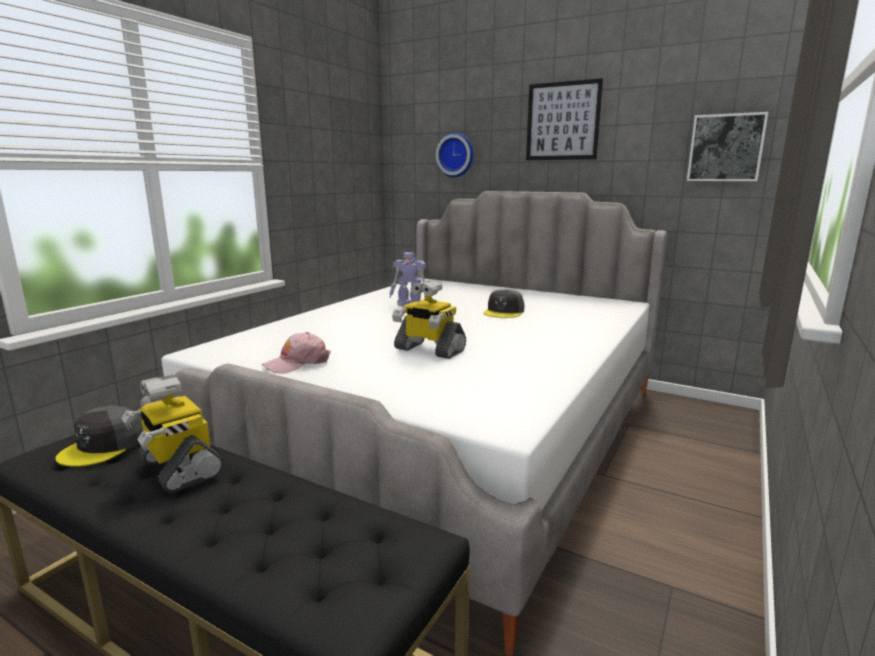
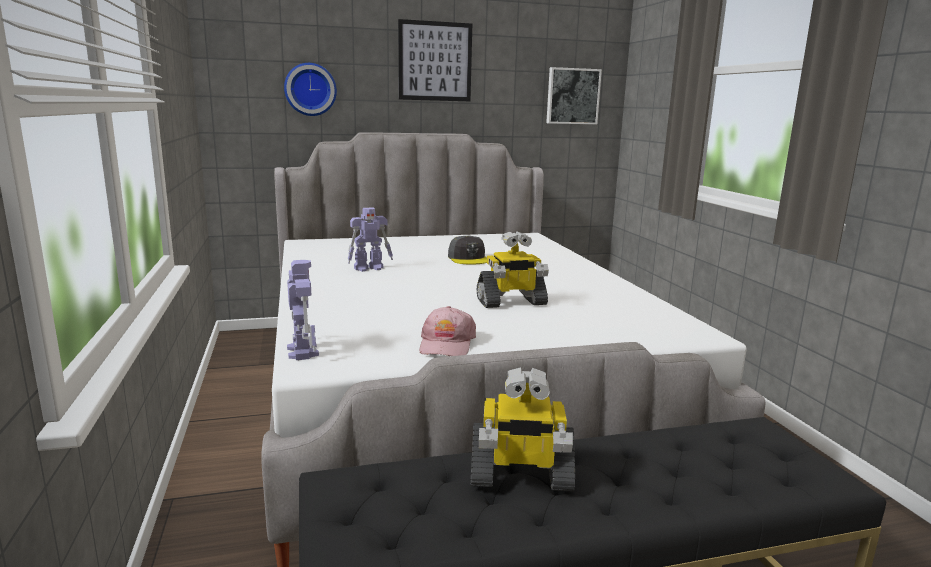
camera: 45 degrees left, 0 degrees up
(104, 446) = (394, 501): grey cap -> none
(223, 343) = (302, 351): none -> toy robot

